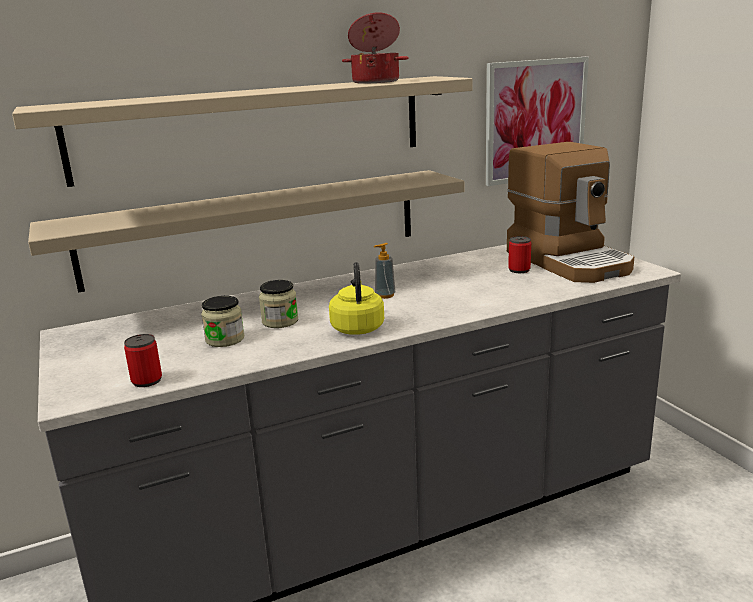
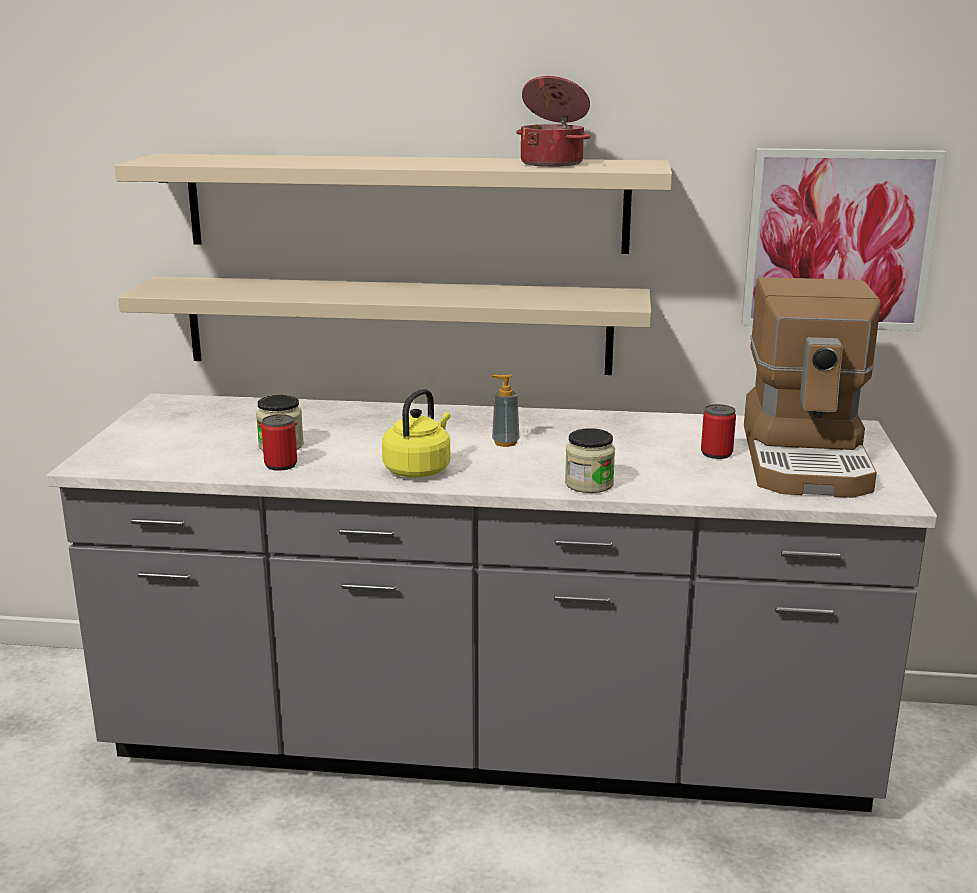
camera: 30 degrees right, 0 degrees up
(147, 381) = (164, 465): can -> can (281, 465)
(280, 321) = (356, 442): jar -> jar (589, 484)

